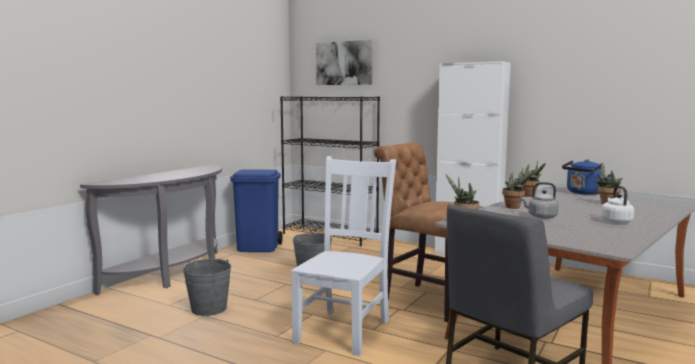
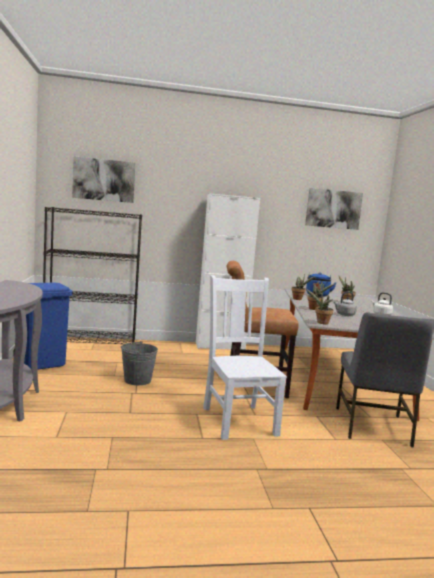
camera: 40 degrees left, 0 degrees up
(209, 308) = (104, 430): grey bucket -> none
(636, 64) = (333, 209): none -> picture

